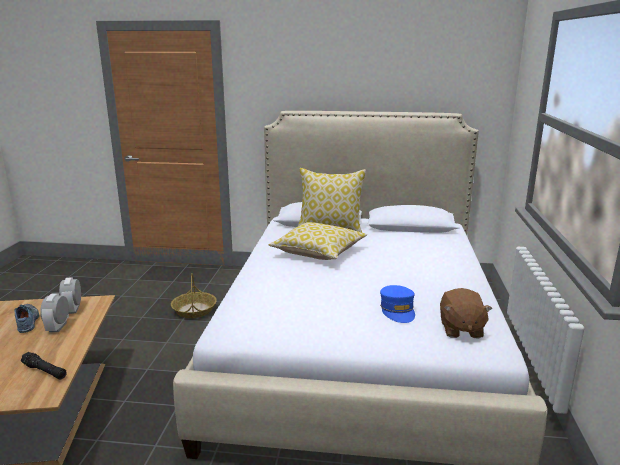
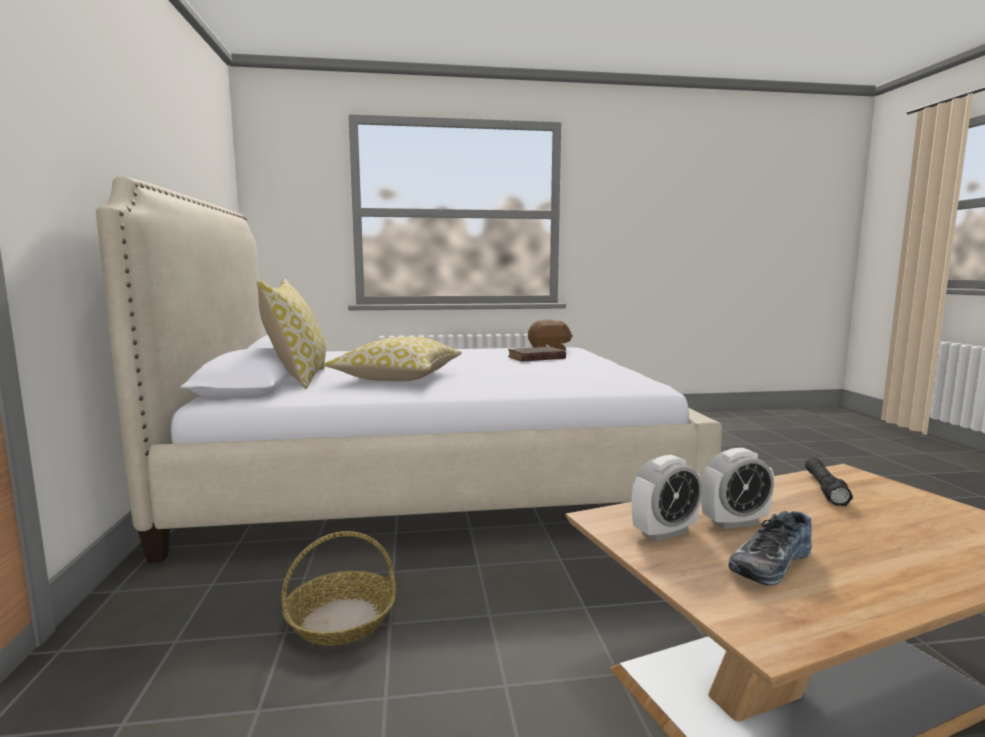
camera: 105 degrees left, 10 degrees down
(397, 310) = (535, 358): blue cap -> brown book

